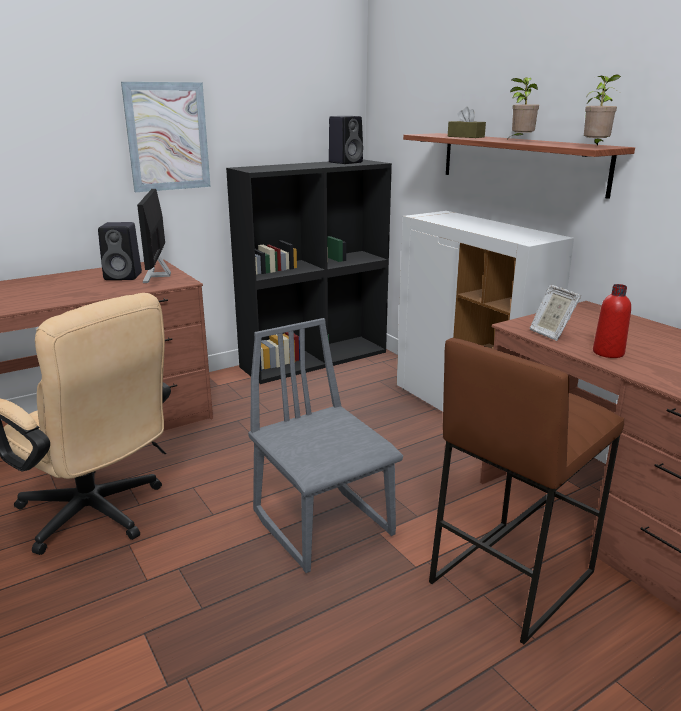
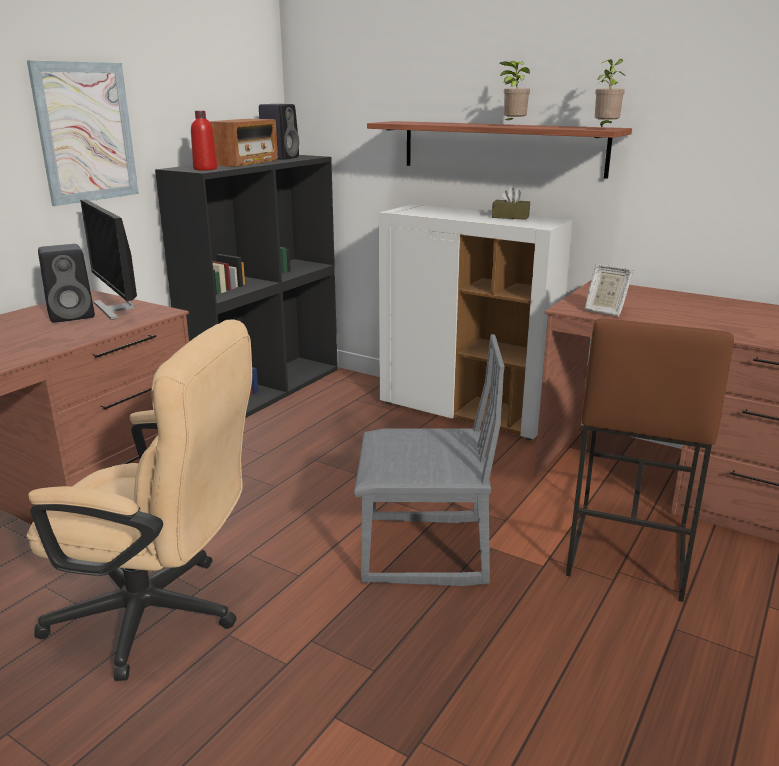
camera: 25 degrees left, 0 degrees up
(304, 165) = (244, 163): none -> radio
(324, 523) = (424, 551): grey chair -> grey chair turned 150 degrees clockwise
(465, 137) = (443, 123): brown tissue box -> brown tissue box (510, 217)
(608, 353) = (669, 320): red bottle -> red bottle (205, 169)

